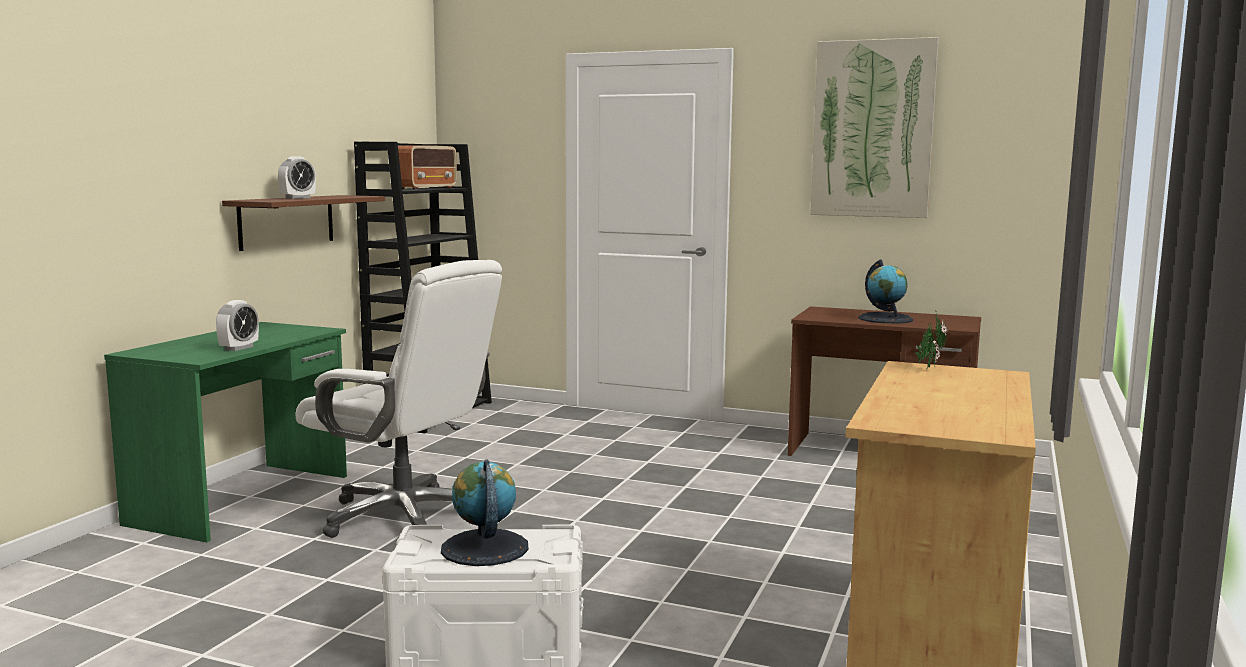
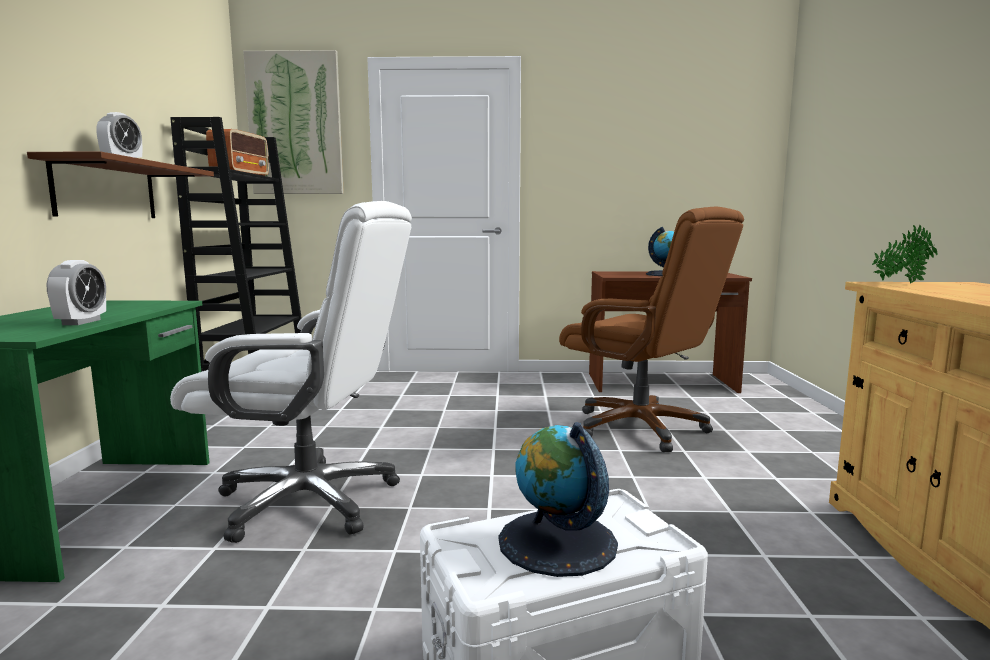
camera: 20 degrees left, 0 degrees up
(782, 499) = (641, 428): none -> brown office chair
(872, 129) = (637, 126): picture -> picture (295, 124)

